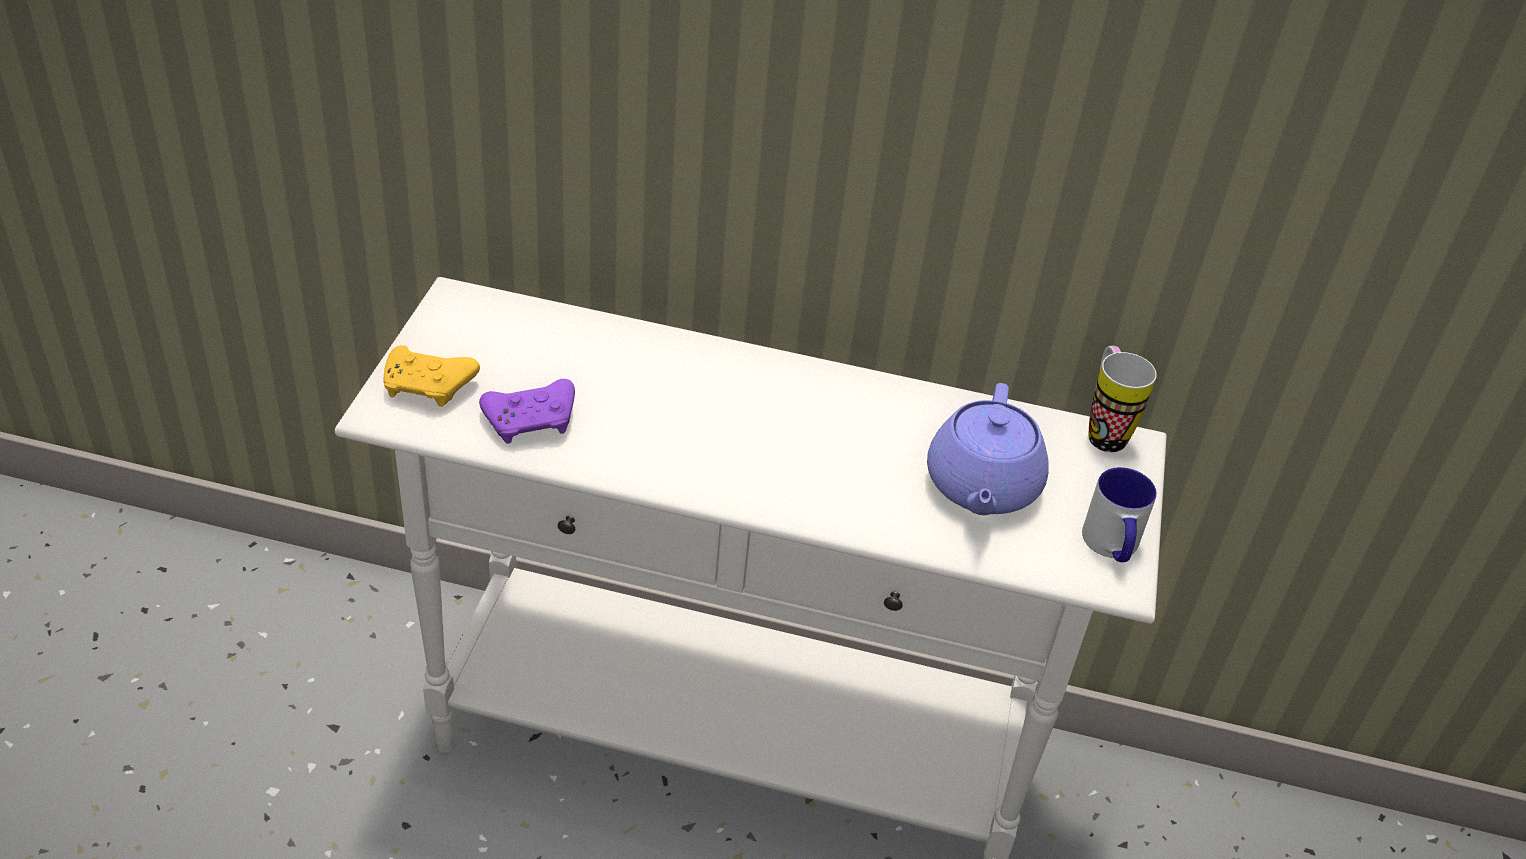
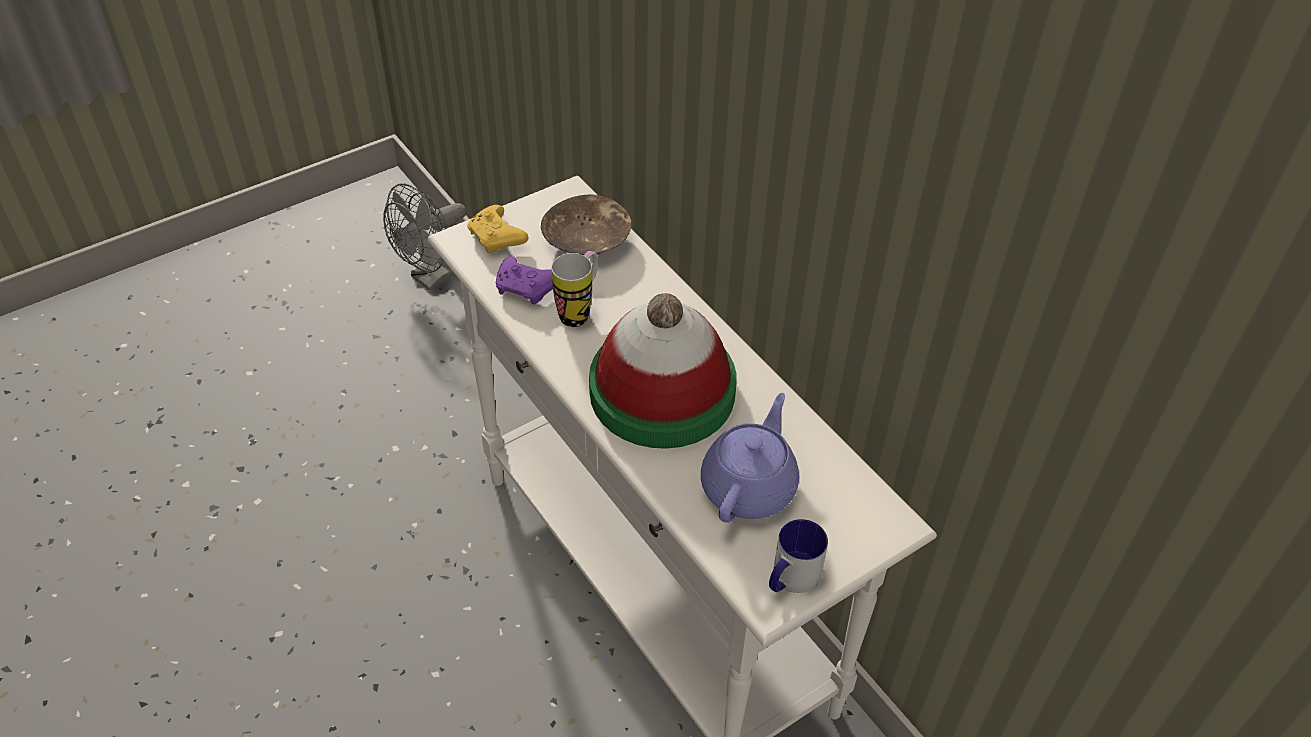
camera: 45 degrees right, 5 degrees up
(115, 563) = (433, 277): none -> grey fan
(537, 338) = (587, 240): none -> brown bowl
(798, 447) = (662, 391): none -> hat
(981, 487) = (749, 486): purple teapot -> purple teapot turned 150 degrees clockwise
(1103, 430) = (886, 502): mug -> mug (580, 311)

